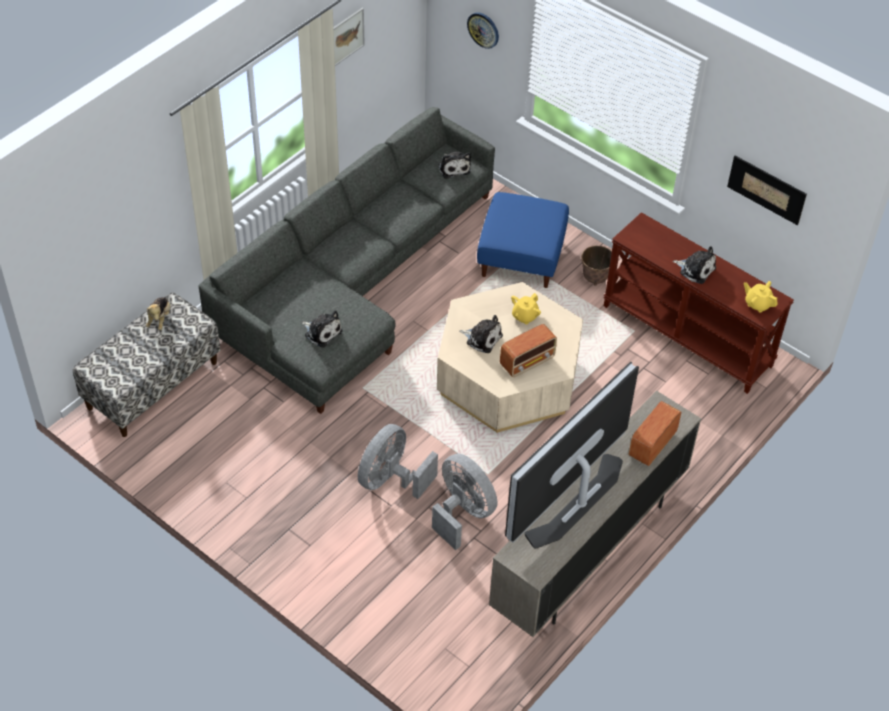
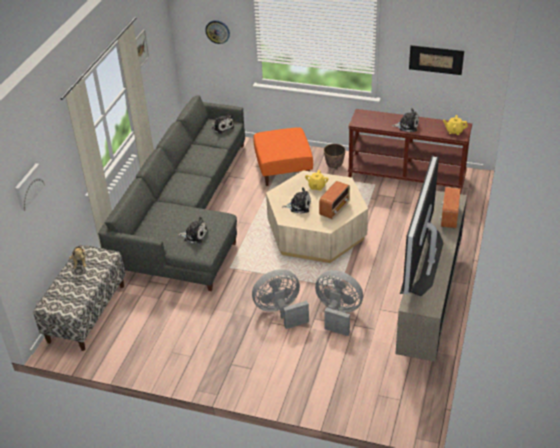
camera: 20 degrees left, 10 degrees down
(96, 217) = (28, 186): none -> picture
(391, 480) = (280, 312): grey fan -> grey fan turned 60 degrees clockwise
(521, 257) = (283, 169): blue ottoman -> orange ottoman

